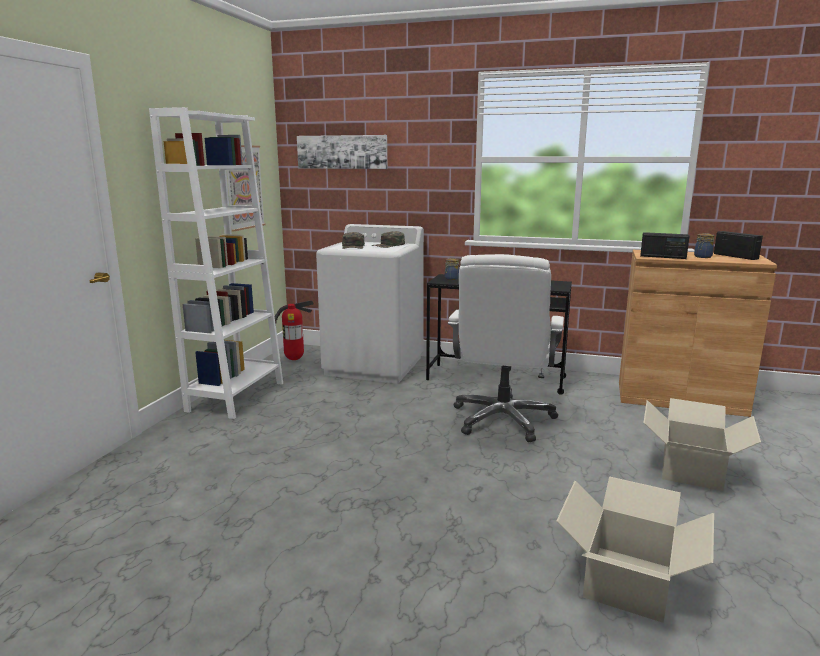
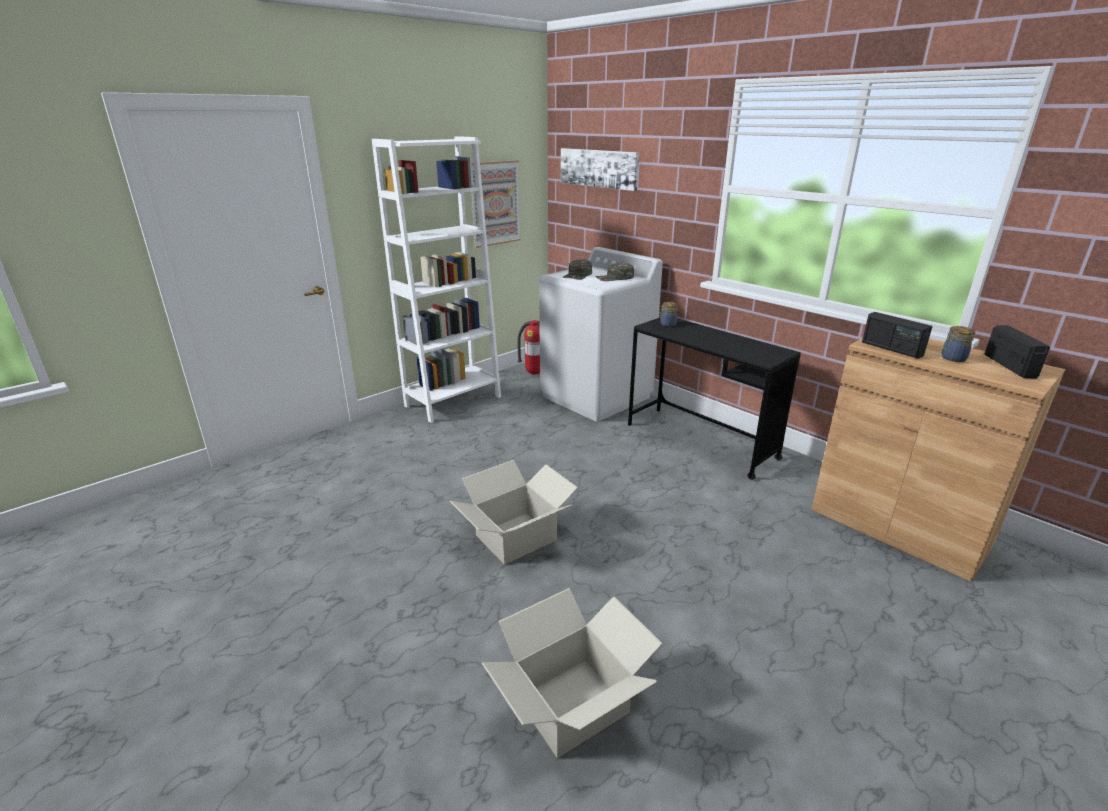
camera: 30 degrees right, 10 degrees up
(503, 419) = (653, 491): white office chair -> none
(692, 470) = (795, 620): cardboard box -> cardboard box (517, 538)

